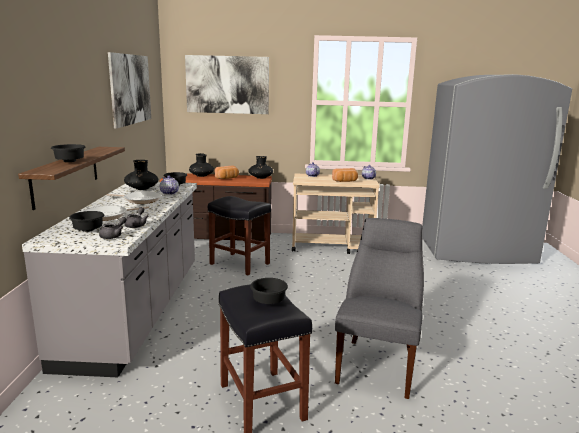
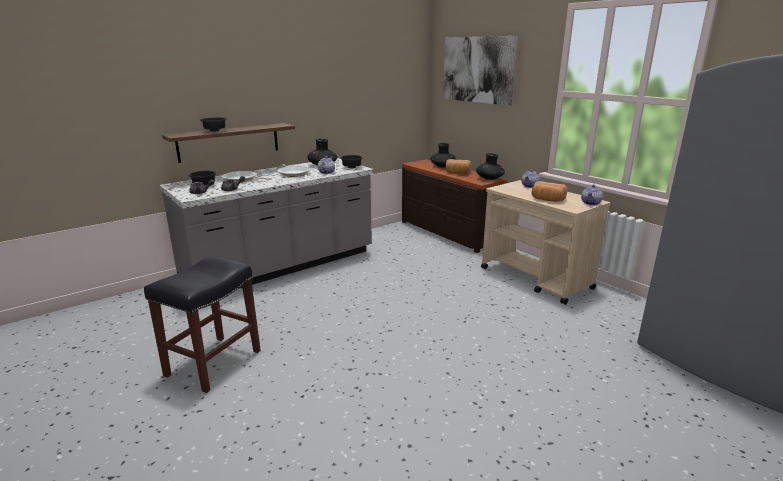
camera: 50 degrees right, 5 degrees up
(130, 89) = (353, 74): picture -> none
(239, 264) = (414, 261): black stool -> none
(270, 301) = (202, 275): black bowl -> none
(377, 364) = (330, 395): grey chair -> none

